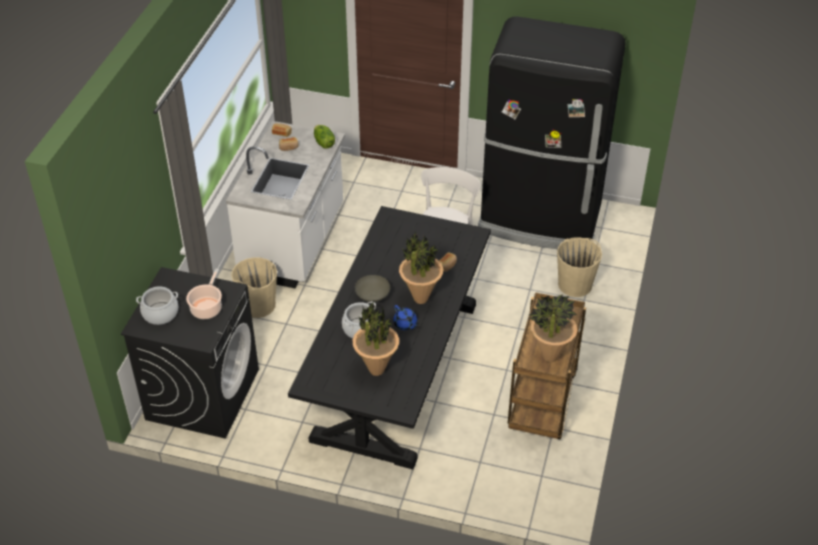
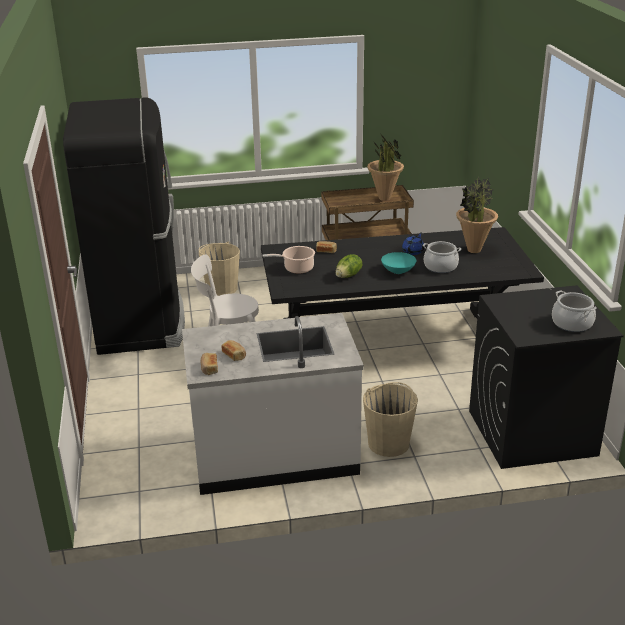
camera: 115 degrees left, 15 degrees down
(207, 308) = (532, 303): cooking pot -> cooking pot (296, 268)
(323, 143) = (210, 336): lettuce -> lettuce (348, 275)
(372, 297) = (398, 271): grey bowl -> turquoise bowl
(420, 298) = (377, 252): potted plant -> none

